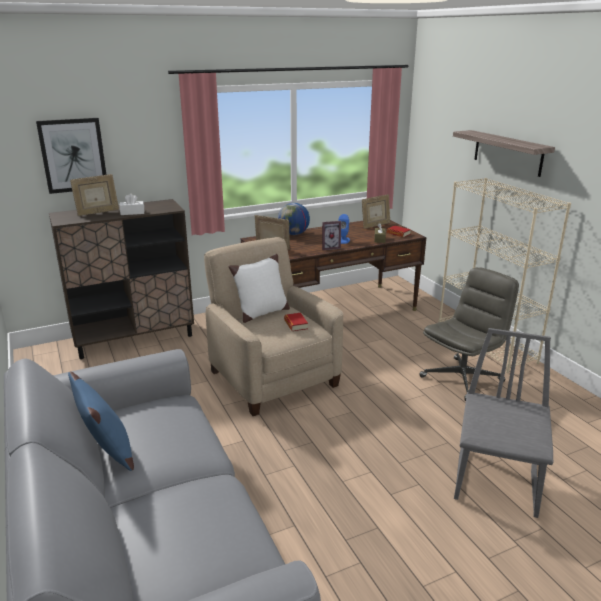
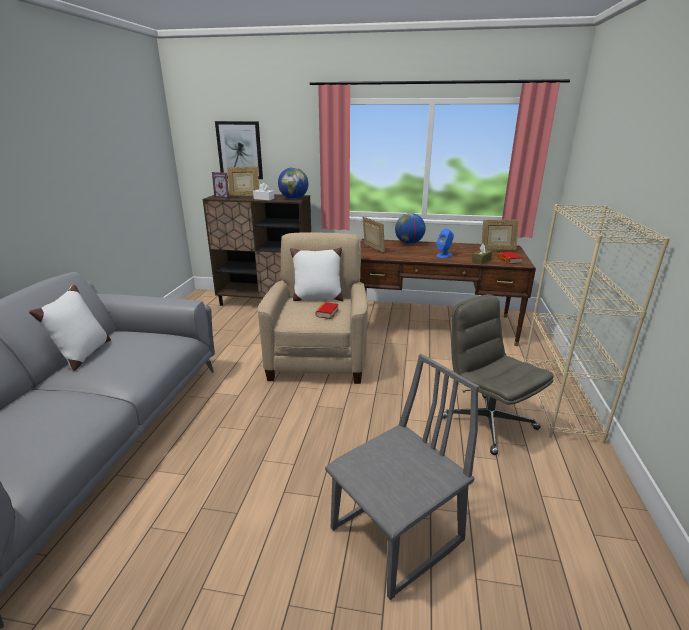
camera: 35 degrees right, 0 degrees up
(108, 454) = (83, 355): blue pillow -> white pillow
(167, 207) = (294, 198): none -> globe
(329, 247) = (421, 258): picture frame -> picture frame (224, 197)
(462, 379) = (487, 422): grey office chair -> grey office chair turned 120 degrees counterclockwise
(507, 152) = (631, 173): shelf -> none

